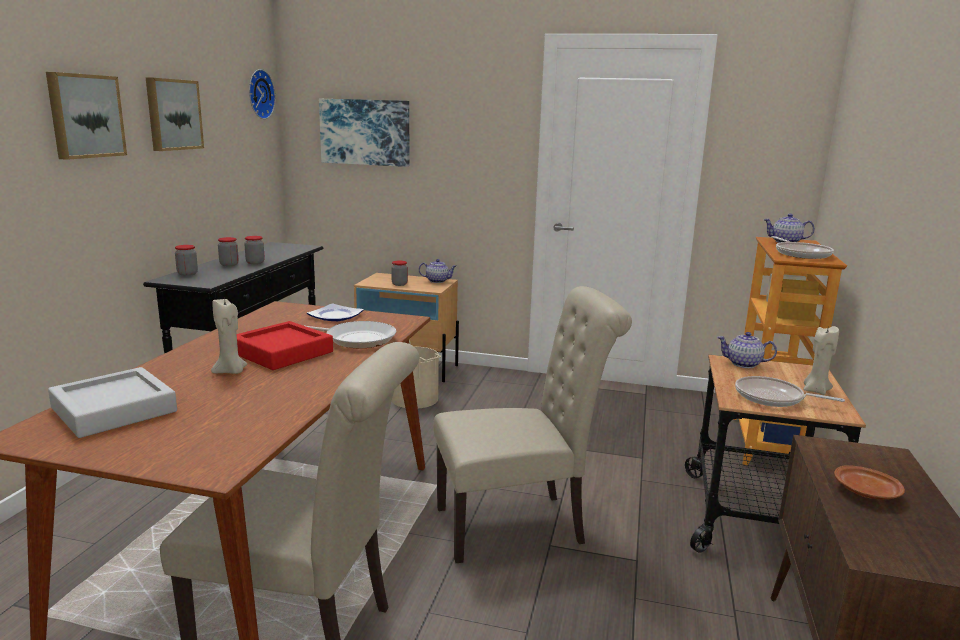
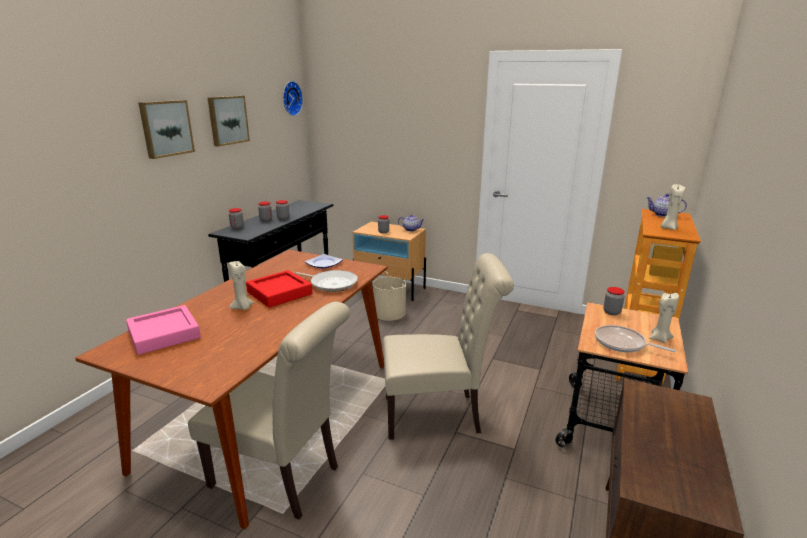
camera: 10 degrees right, 5 degrees up
(114, 410) = (164, 334): grey tray -> pink tray
(365, 132) = (363, 123): picture -> none
(744, 364) = (611, 312): teapot -> jar
(801, 254) = (668, 228): frying pan -> beige candle
(867, 492) = (661, 433): brown plate -> none

